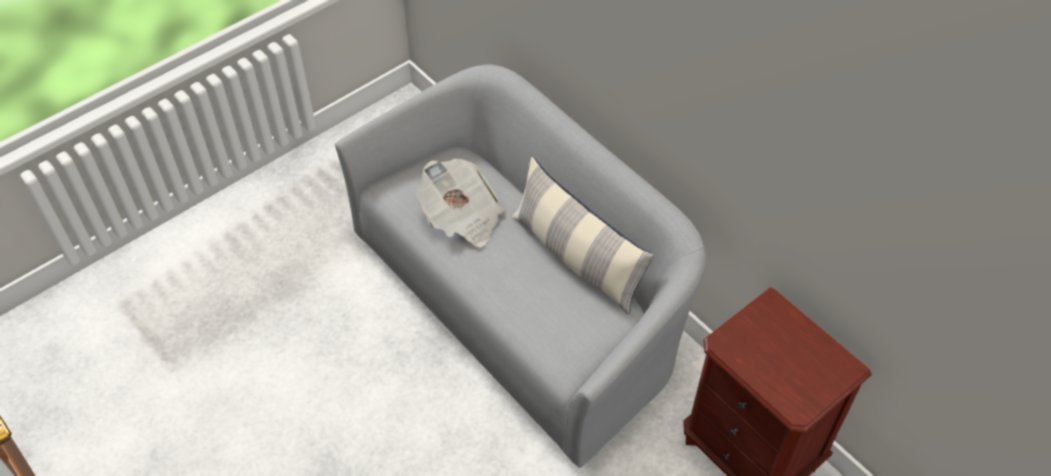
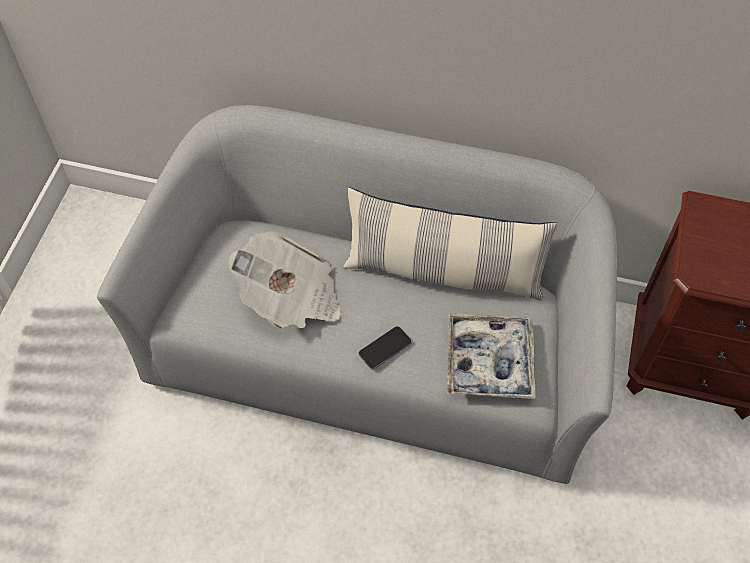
camera: 35 degrees left, 5 degrees up
(494, 283) = (385, 348): none -> phone
(556, 331) = (489, 361): none -> tray

